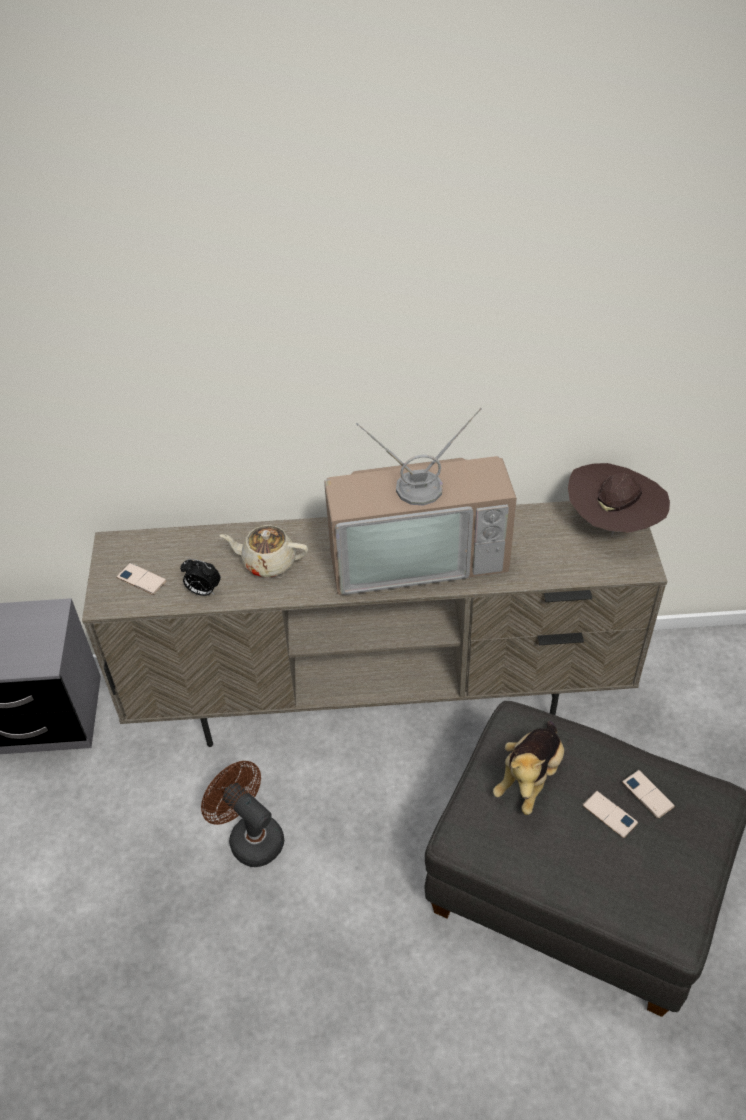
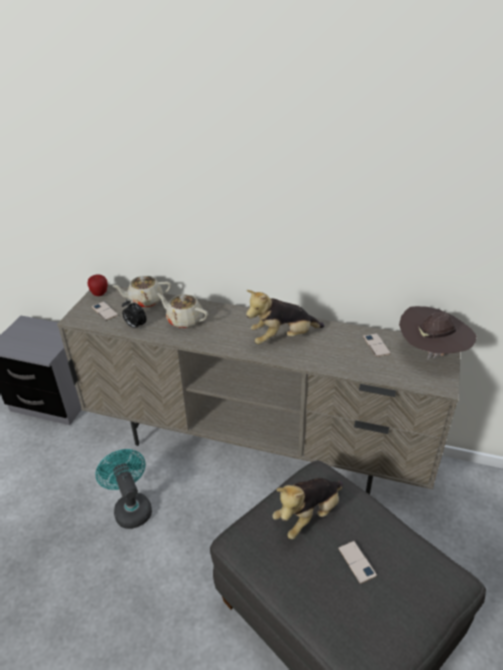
camera: 20 degrees right, 10 degrees down
(115, 552) = (99, 294): none -> apple
(191, 545) = (145, 301): none -> beige teapot
(250, 836) = (131, 507): brown fan -> turquoise fan
(418, 553) = (283, 338): television -> plush toy
(648, 794) = (394, 557): phone -> phone (376, 345)

